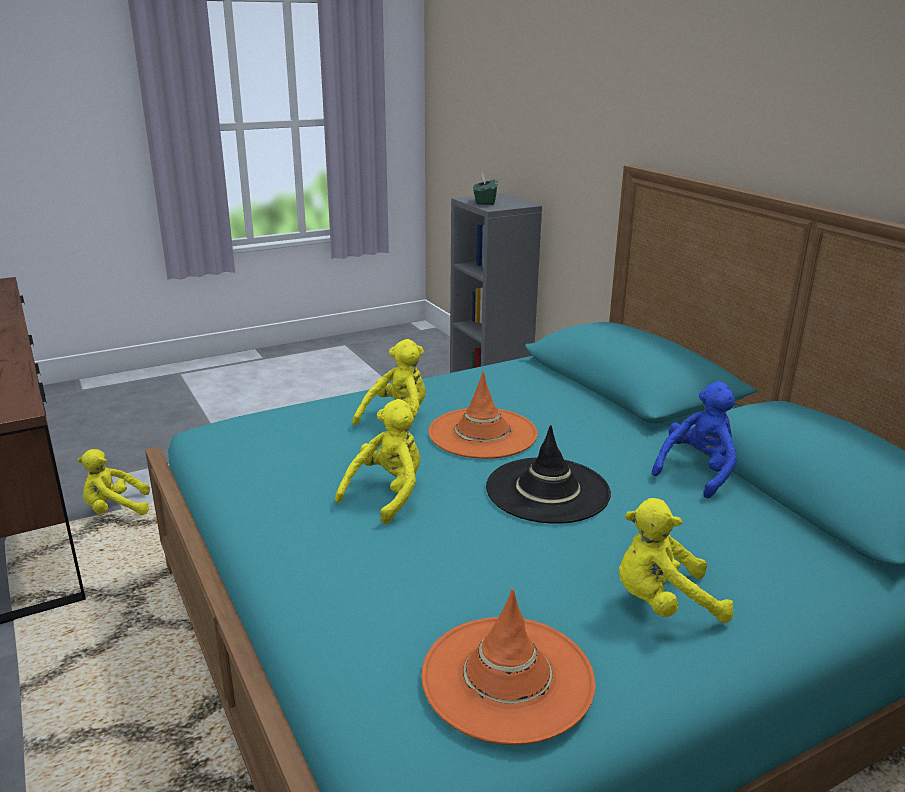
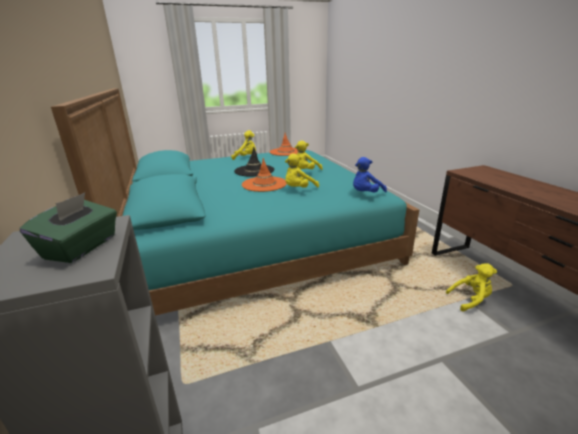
camera: 170 degrees left, 0 degrees up
(697, 472) = (200, 173): blue plush toy -> blue plush toy (365, 194)

